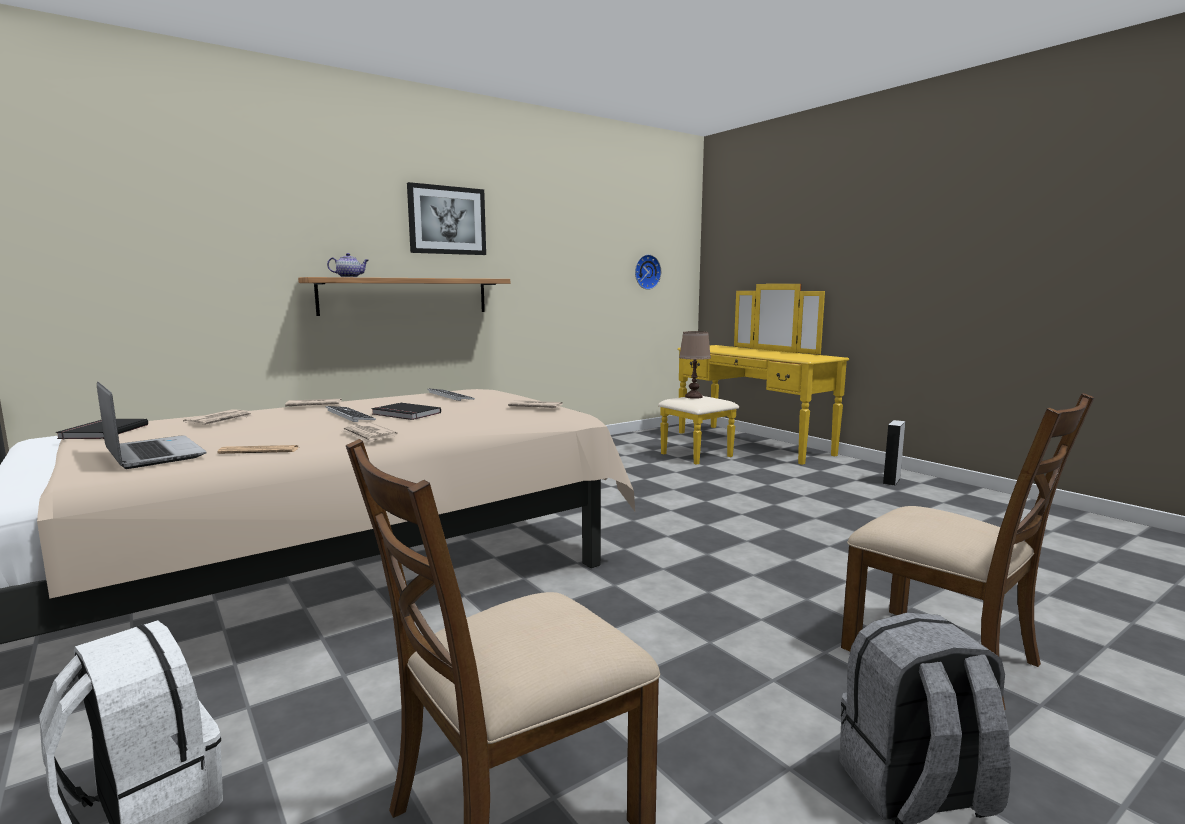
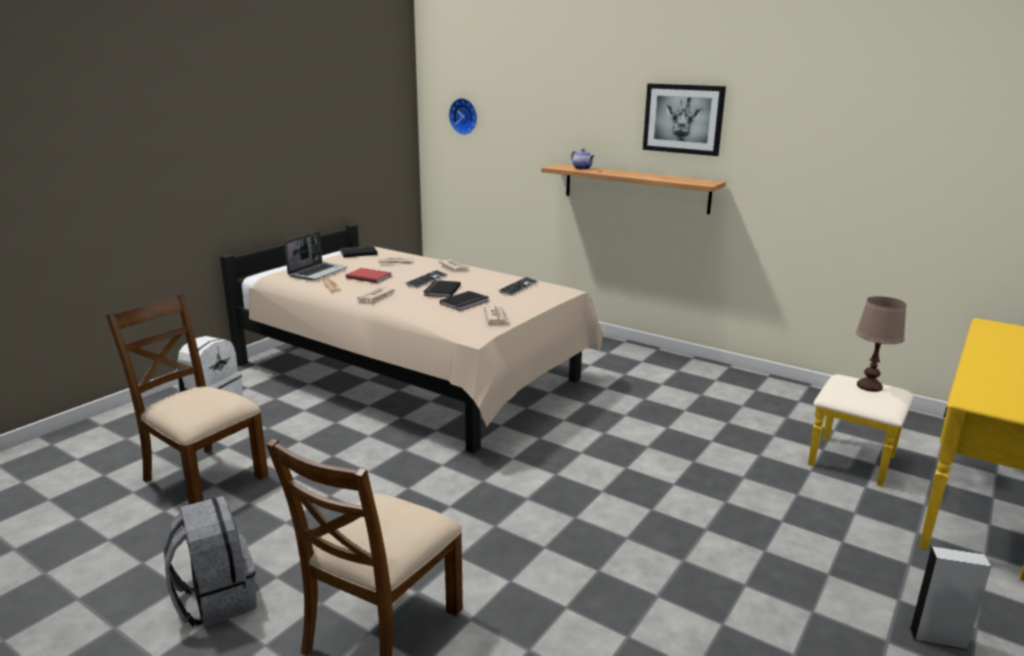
camera: 70 degrees right, 10 degrees up
(264, 433) = (369, 277): none -> red book
(471, 411) = (465, 303): none -> black book
(646, 272) = (974, 195): wall clock -> wall clock (464, 116)

